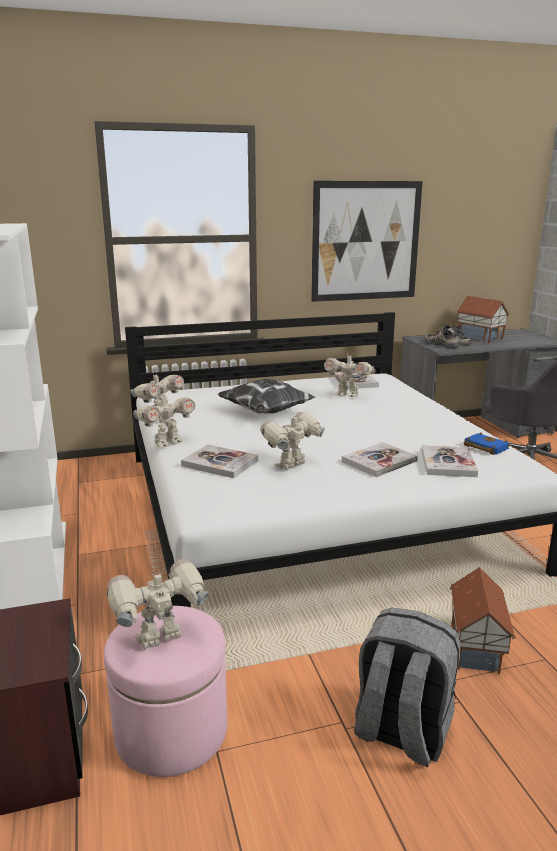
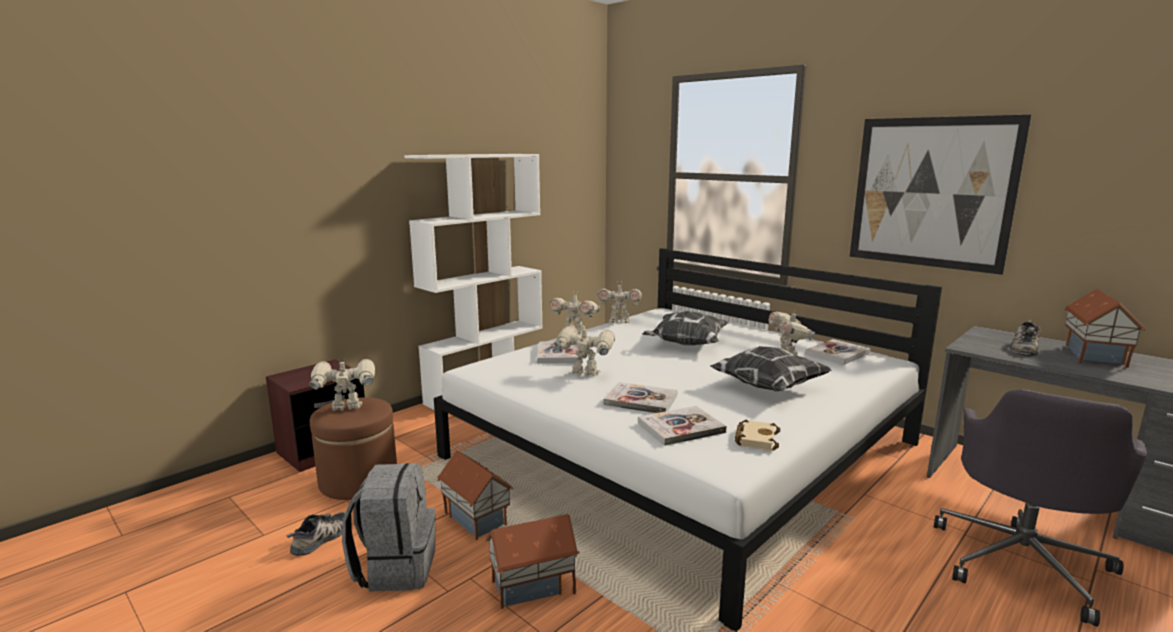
camera: 60 degrees right, 5 degrees down
(160, 640) = (347, 409): toy robot -> toy robot turned 45 degrees counterclockwise
(171, 731) = (358, 480): pink ottoman -> brown ottoman
(340, 651) = (477, 517): none -> toy house
(393, 417) = (767, 386): none -> pillow
(442, 344) = (992, 344): shoe -> shoe (322, 539)
(484, 447) = (755, 438): blue book -> beige book

